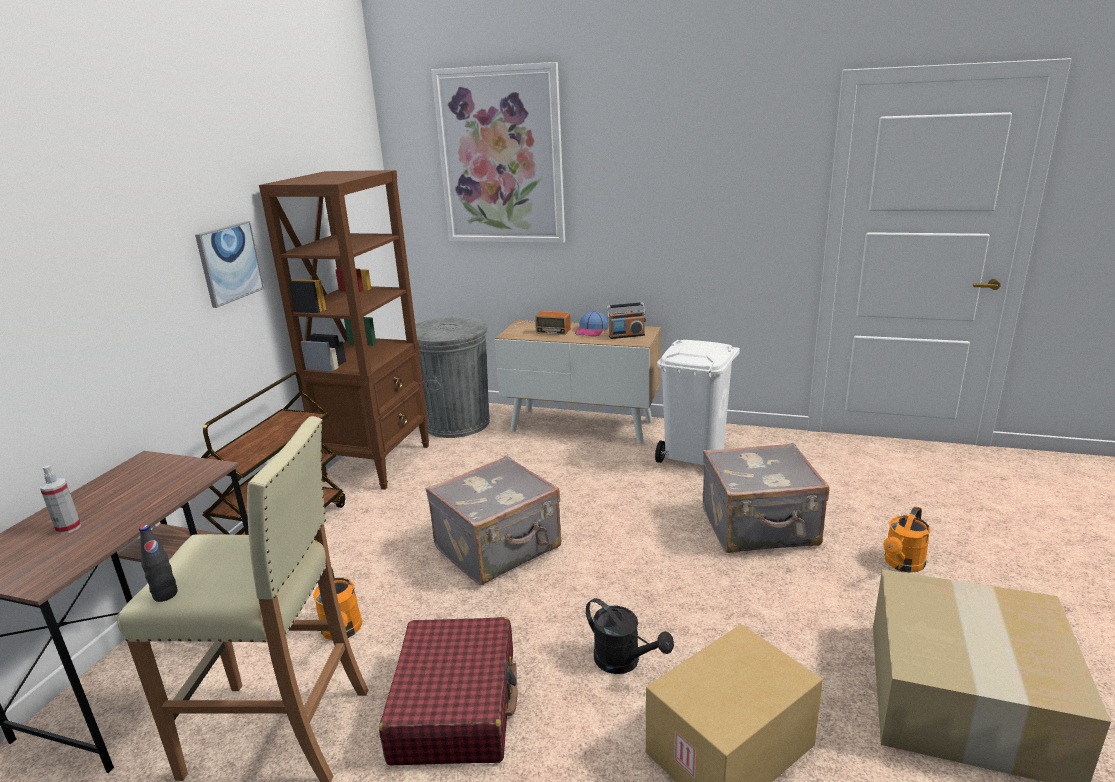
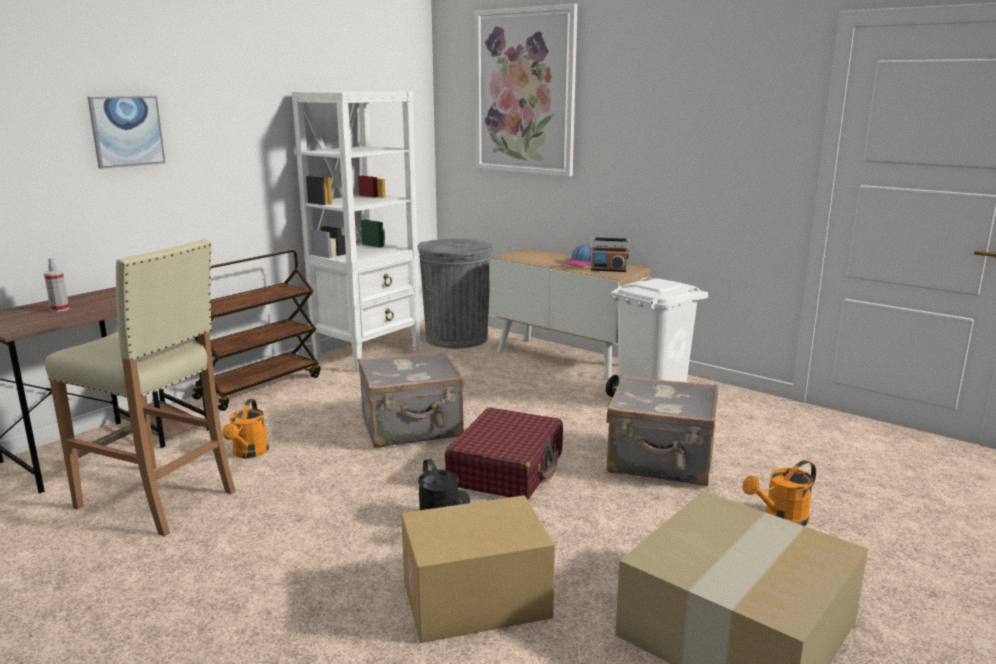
camera: 20 degrees right, 5 degrees down
(165, 595) = (78, 351): black bottle -> none
(229, 263) = (253, 151): picture -> picture (127, 131)
(378, 462) = (368, 354): brown bookcase -> white bookcase
(456, 705) = (288, 516): red suitcase -> red suitcase (507, 469)
(541, 328) = (539, 256): radio -> none

